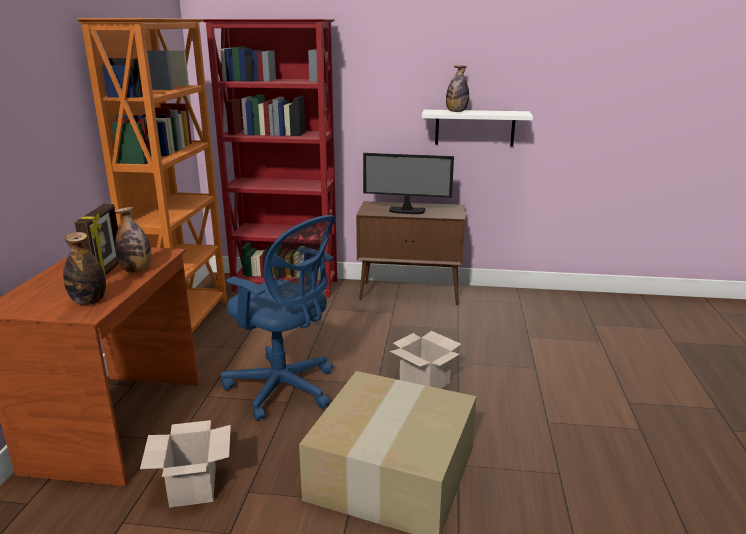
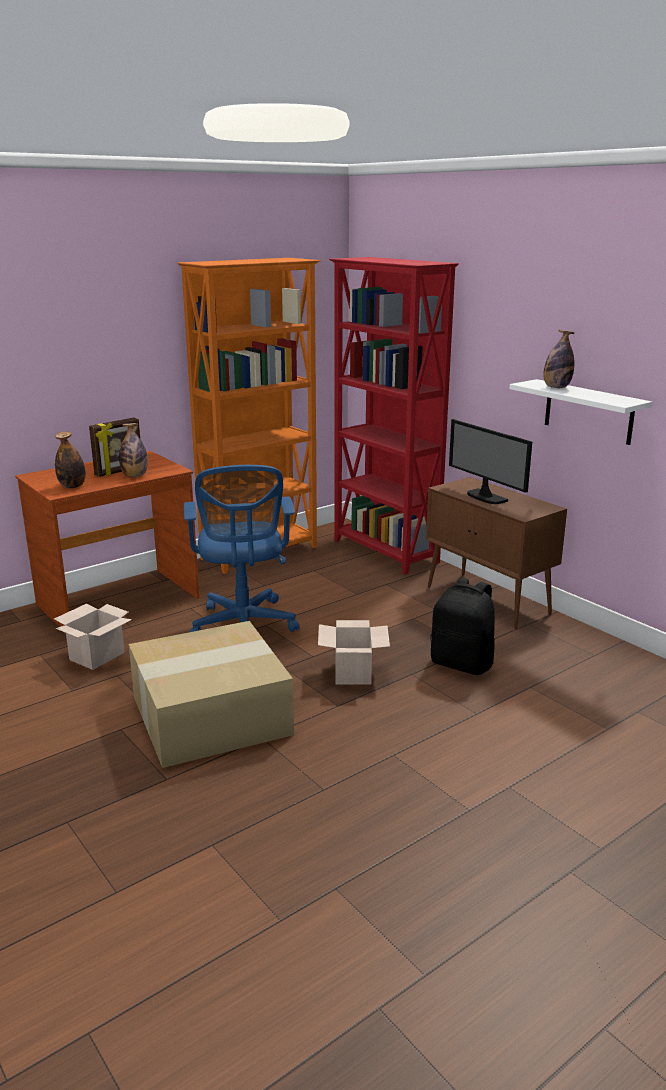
camera: 45 degrees right, 0 degrees up
(472, 341) = (462, 664): none -> black backpack

